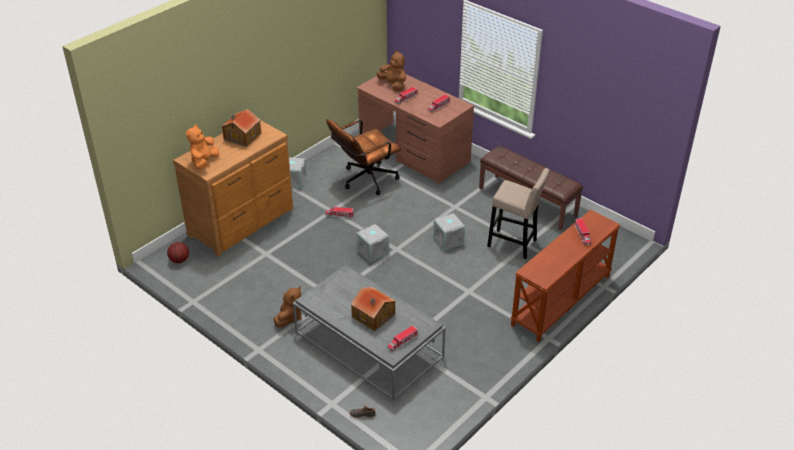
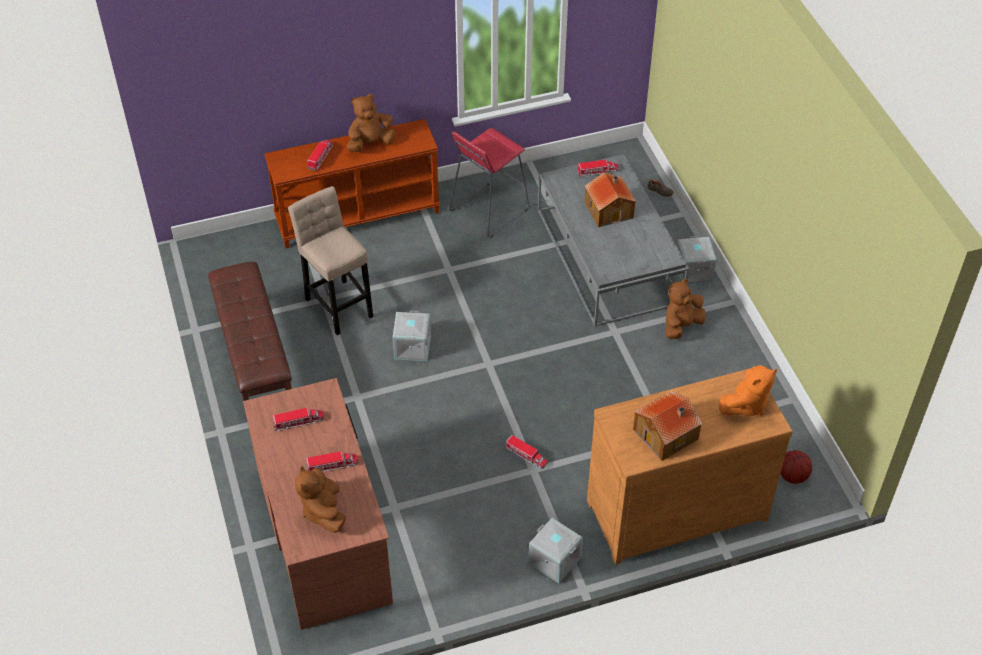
camera: 150 degrees left, 10 degrees up
(365, 180) = (445, 508): brown office chair -> none
(373, 252) = (521, 373): grey storage box -> grey storage box (692, 271)
(479, 342) = (488, 209): none -> red stool
(562, 256) = (370, 143): none -> brown plush toy

